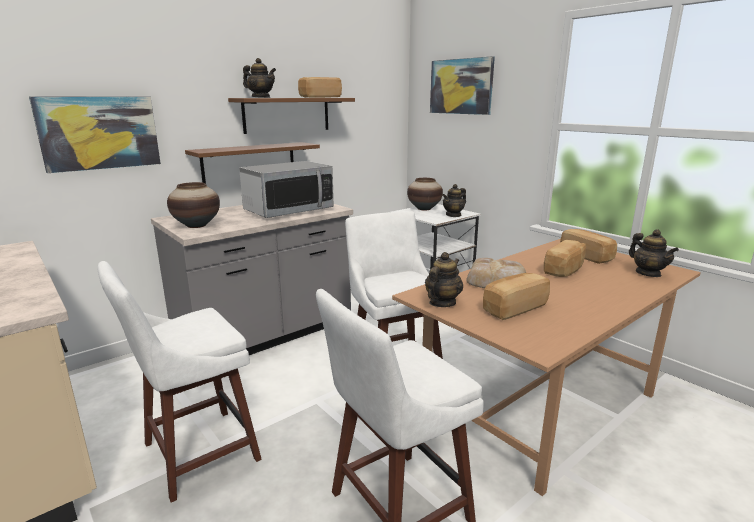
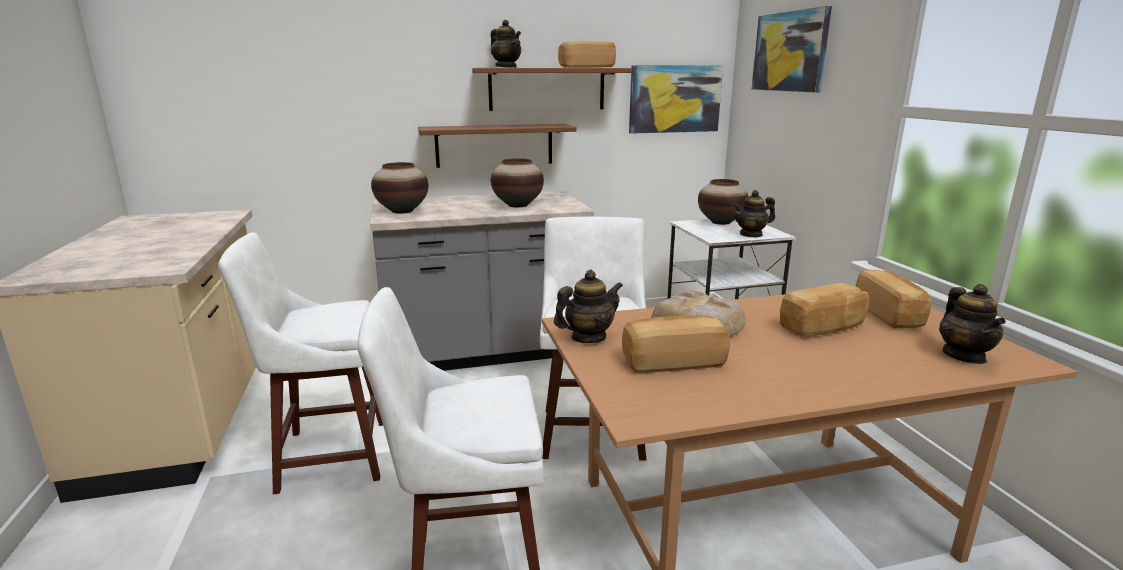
camera: 25 degrees right, 0 degrees up
(99, 133) = (329, 104): picture -> picture (674, 99)
(289, 210) = (518, 205): microwave -> vase

